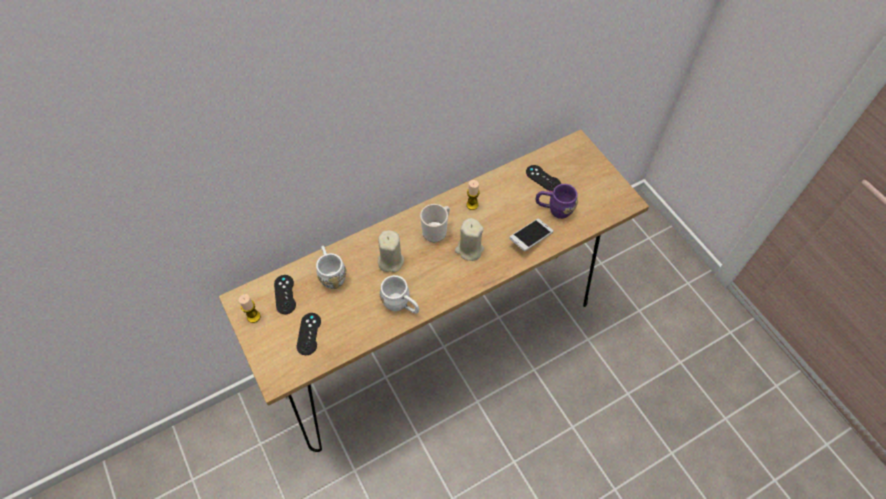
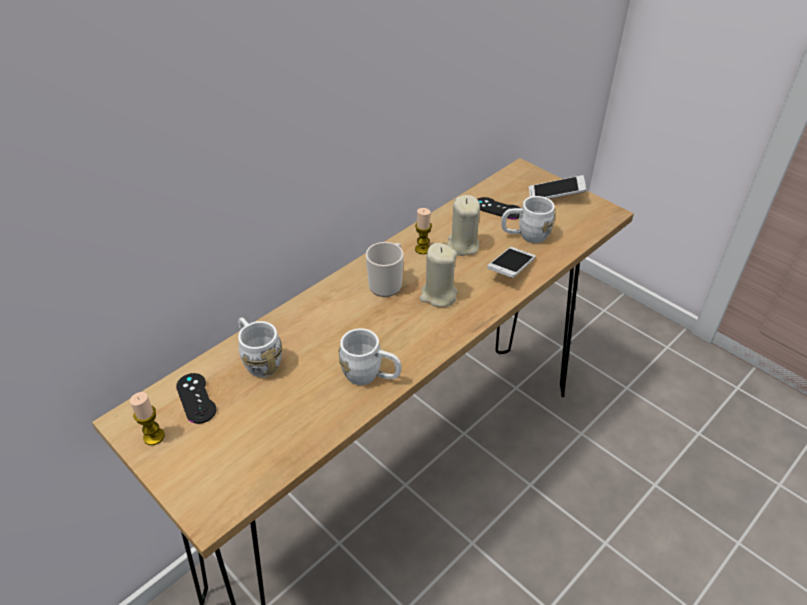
camera: 15 degrees left, 15 degrees down
(309, 334) = (246, 440): black game controller -> none
(390, 261) = (338, 328): beige candle -> beige candle (462, 245)
(554, 209) = (525, 235): purple mug -> white mug
(593, 175) = (555, 196): none -> phone

